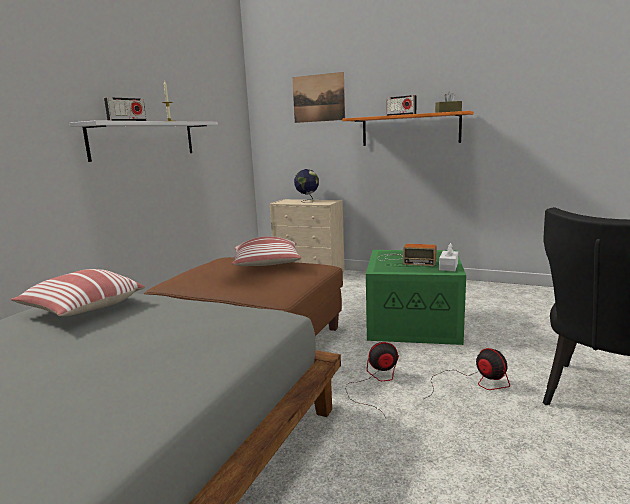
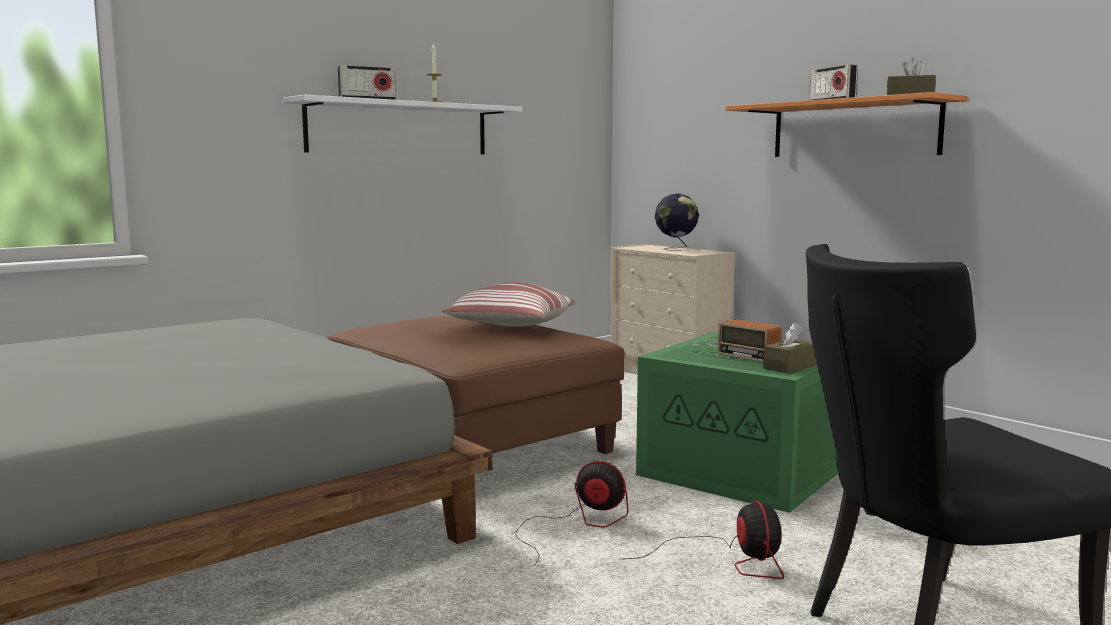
camera: 25 degrees right, 5 degrees down
(82, 310) = (210, 332): pillow -> none
(318, 98) = (712, 73): picture -> none
(448, 266) = (789, 366): white tissue box -> brown tissue box

